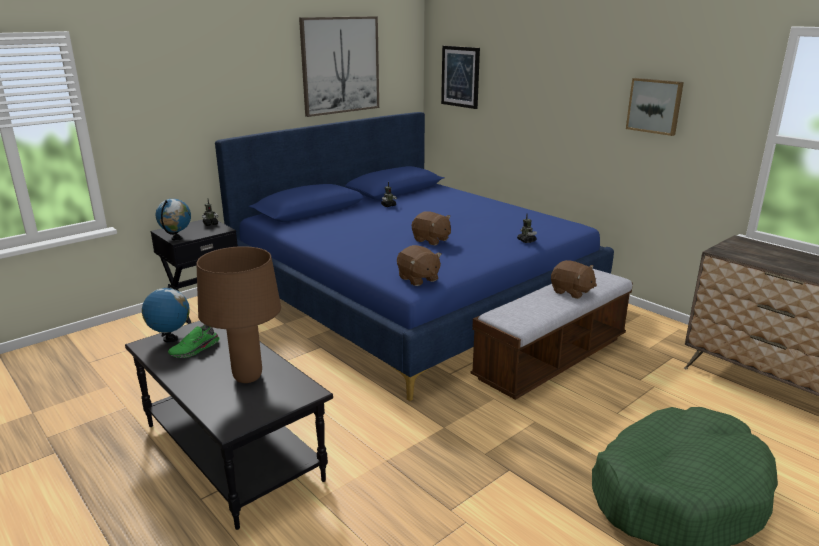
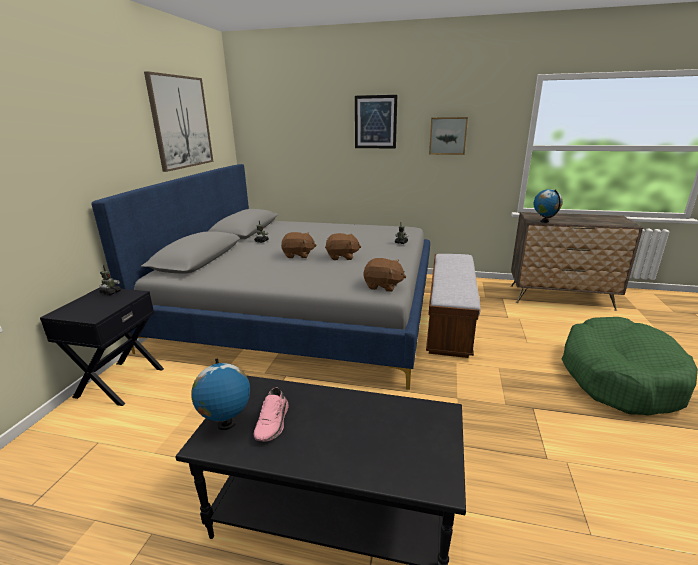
camera: 35 degrees left, 0 degrees up
(177, 238) = (91, 316): globe -> globe (544, 221)
(195, 350) = (273, 423): green shoe -> pink shoe
(247, 377) = (370, 425): brown table lamp -> none
(414, 294) = (304, 308): blue bed -> grey bed
(460, 76) = (274, 131): picture -> picture (375, 122)
(571, 292) = (457, 270): brown plush toy -> brown plush toy (298, 255)

